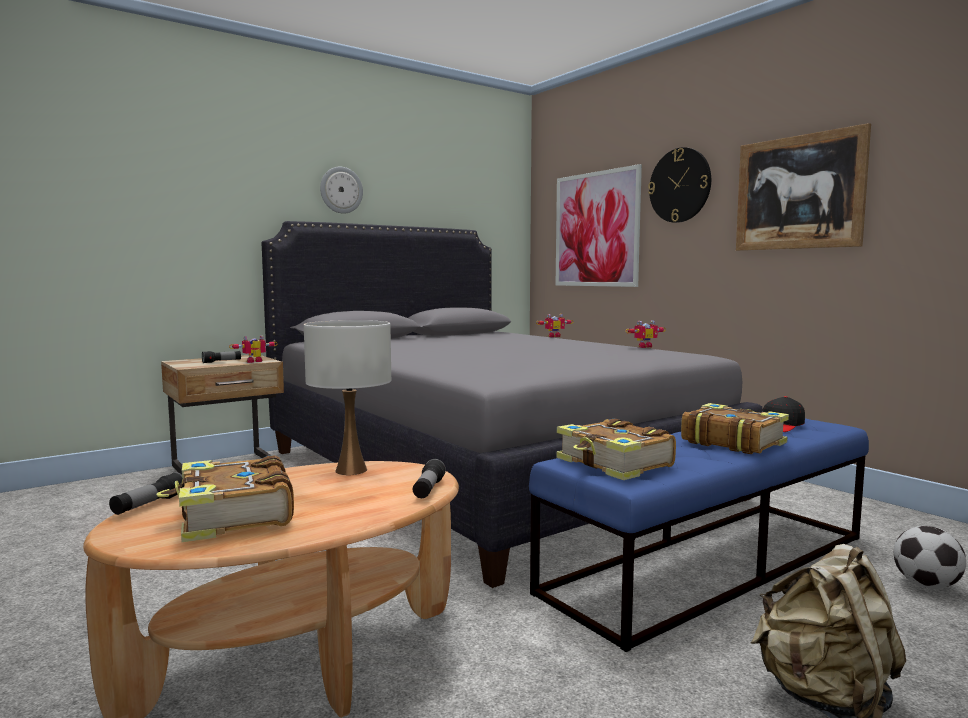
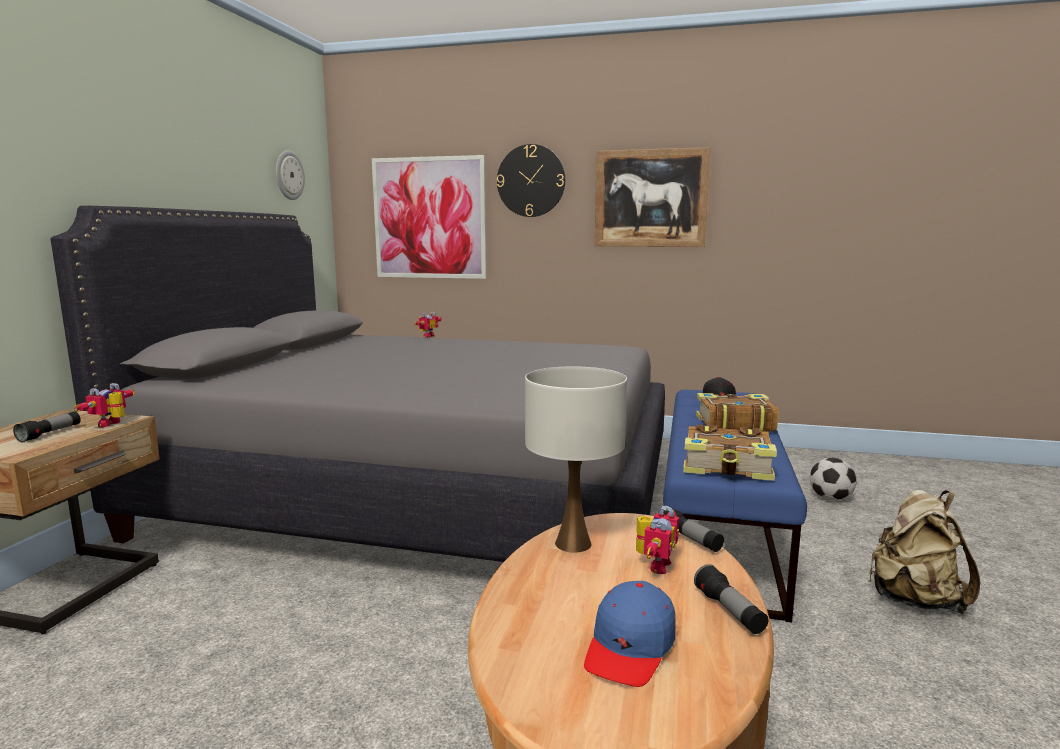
camera: 40 degrees left, 5 degrees up
(149, 505) = (506, 680): flashlight -> flashlight (729, 611)
(233, 516) = (630, 647): book -> blue cap
(341, 190) = (145, 160): wall clock -> wall clock (289, 175)
(643, 347) = (548, 341): toy robot -> toy robot (654, 565)

